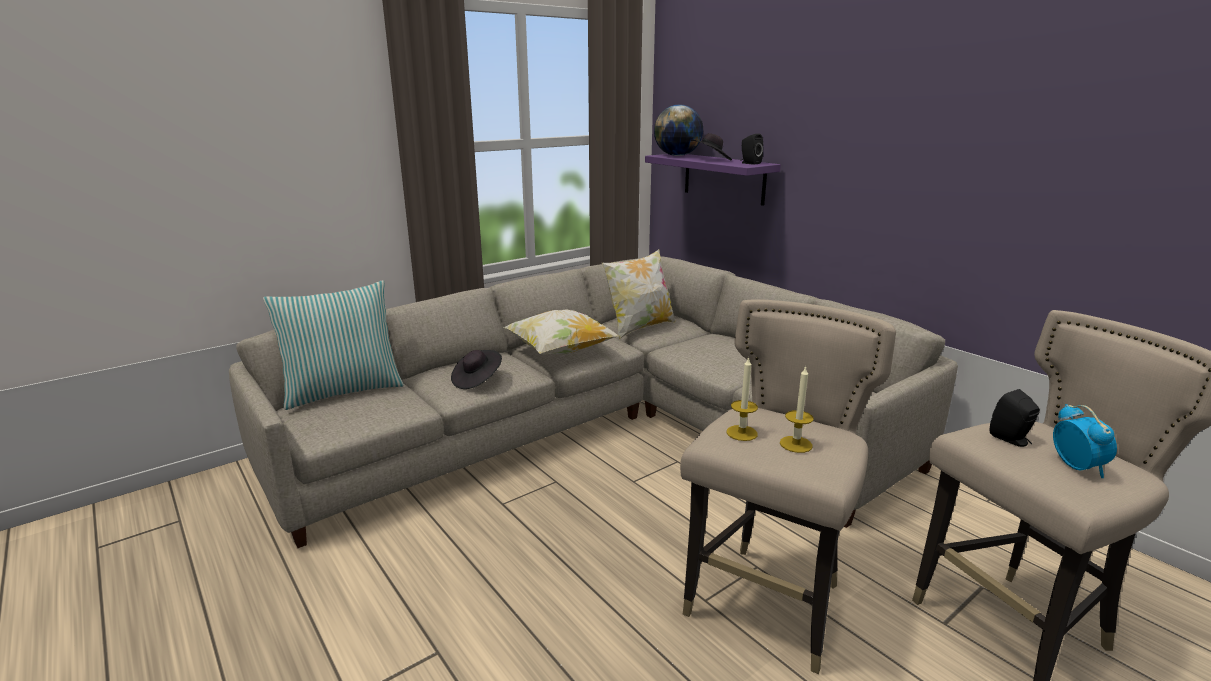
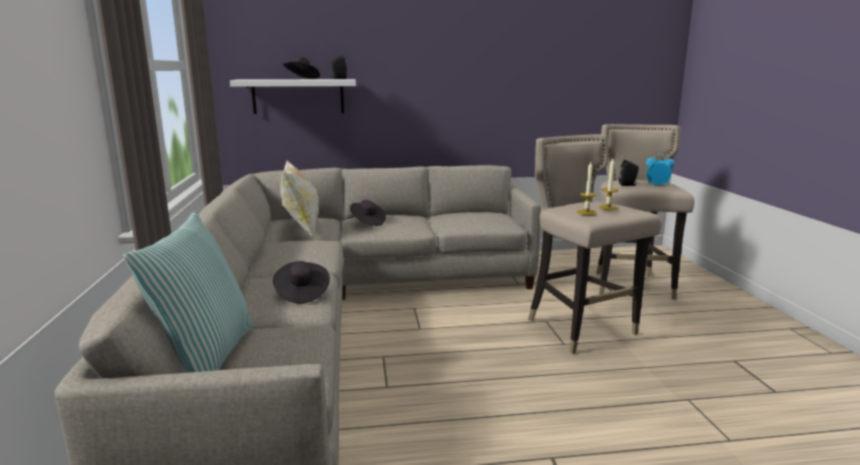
camera: 60 degrees left, 5 degrees down
(560, 351) = (299, 257): pillow -> none
(677, 156) = (257, 79): globe -> none
(699, 344) = (367, 222): none -> black hat
(724, 178) = (298, 96): purple shelf -> white shelf

